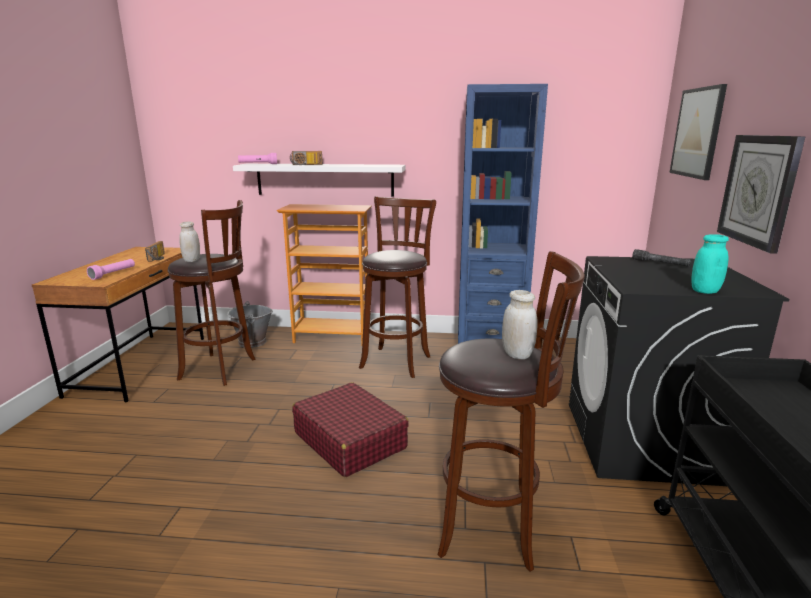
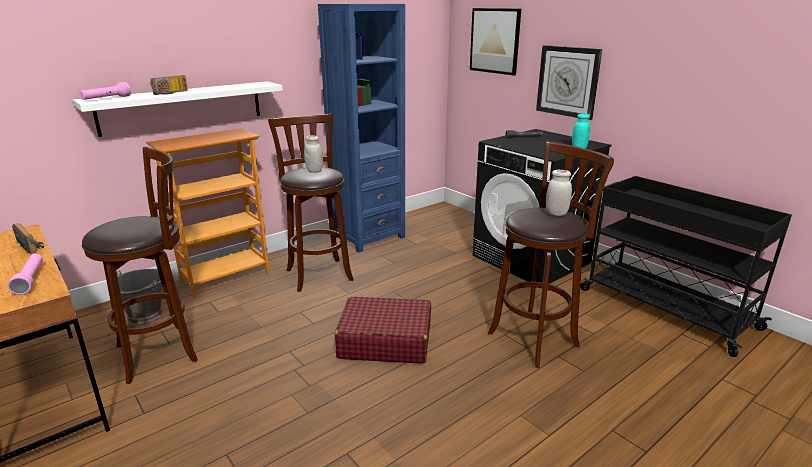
camera: 45 degrees left, 5 degrees up
(192, 260) = (123, 232): white jar -> white jar (314, 171)

